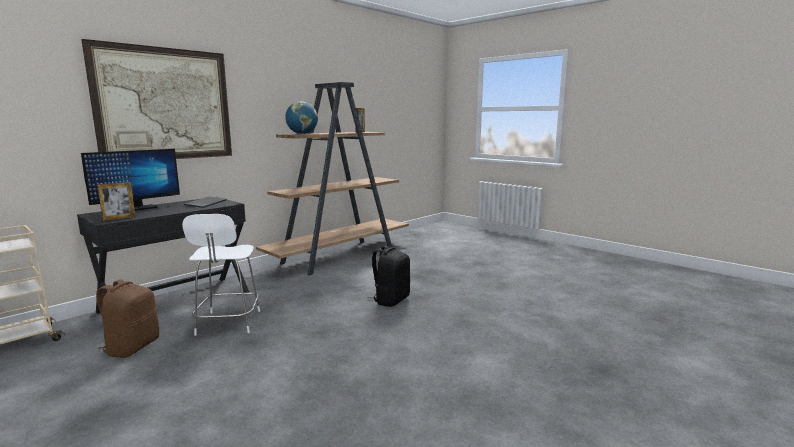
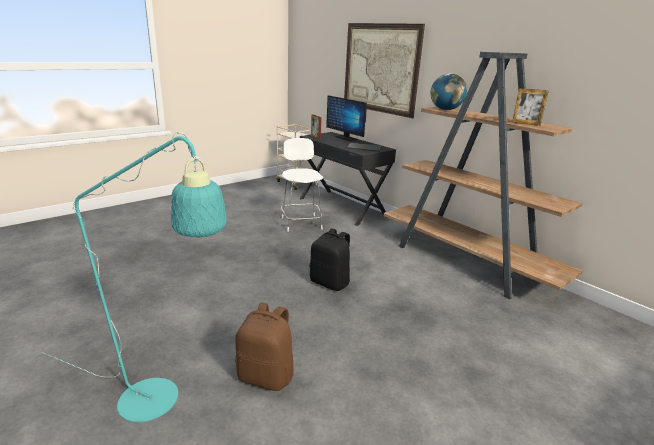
camera: 95 degrees right, 10 degrees up
(132, 347) = (279, 204): brown backpack -> brown backpack (266, 376)
(228, 323) = (301, 222): white chair -> white chair turned 75 degrees clockwise
(601, 347) = (161, 403): none -> turquoise floor lamp

